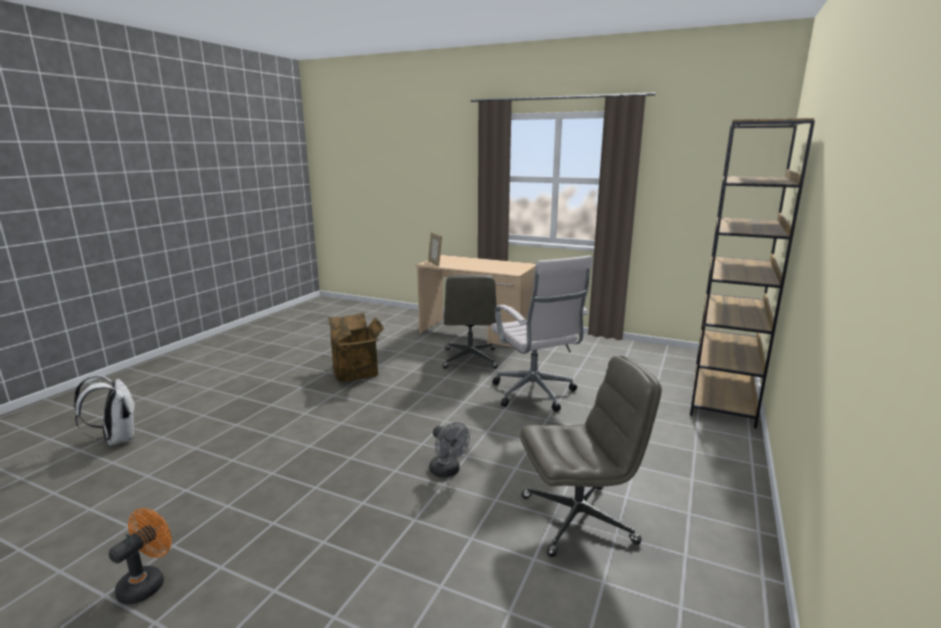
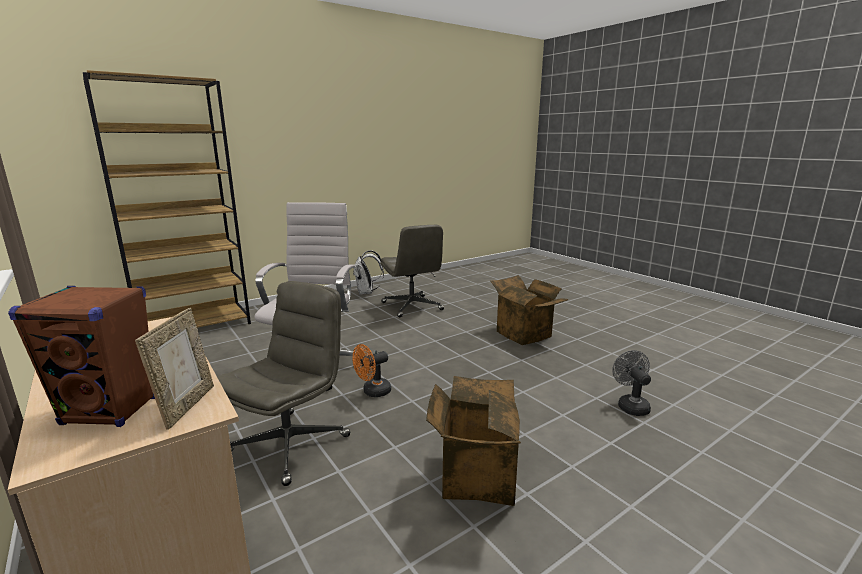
camera: 150 degrees left, 0 degrees up
(117, 439) = (788, 442): white backpack -> white backpack (367, 292)
(147, 583) = (638, 332): orange fan -> orange fan (373, 392)
(354, 508) = (526, 334): none -> cardboard box
(448, 471) = (457, 336): grey fan -> grey fan (630, 405)
(454, 260) = (111, 411): none -> brown speaker
(579, 519) = (412, 306): grey office chair -> grey office chair turned 135 degrees counterclockwise

